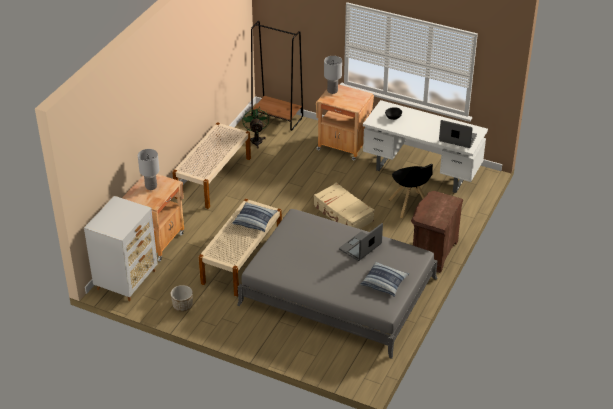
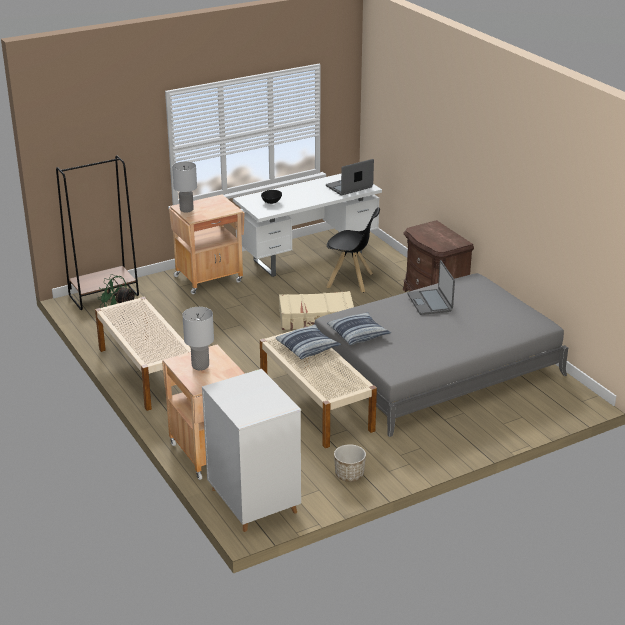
camera: 55 degrees left, 10 degrees down
(384, 283) = (500, 310): pillow -> pillow (358, 334)

